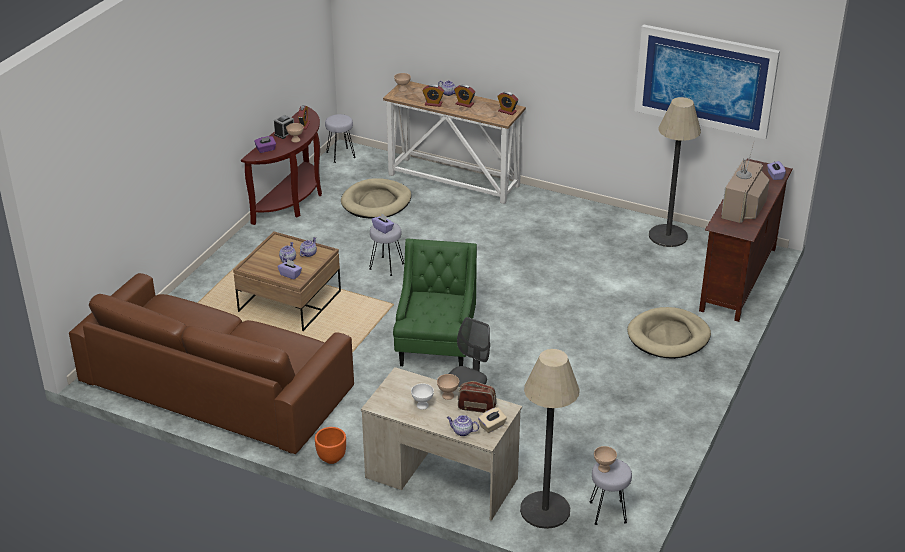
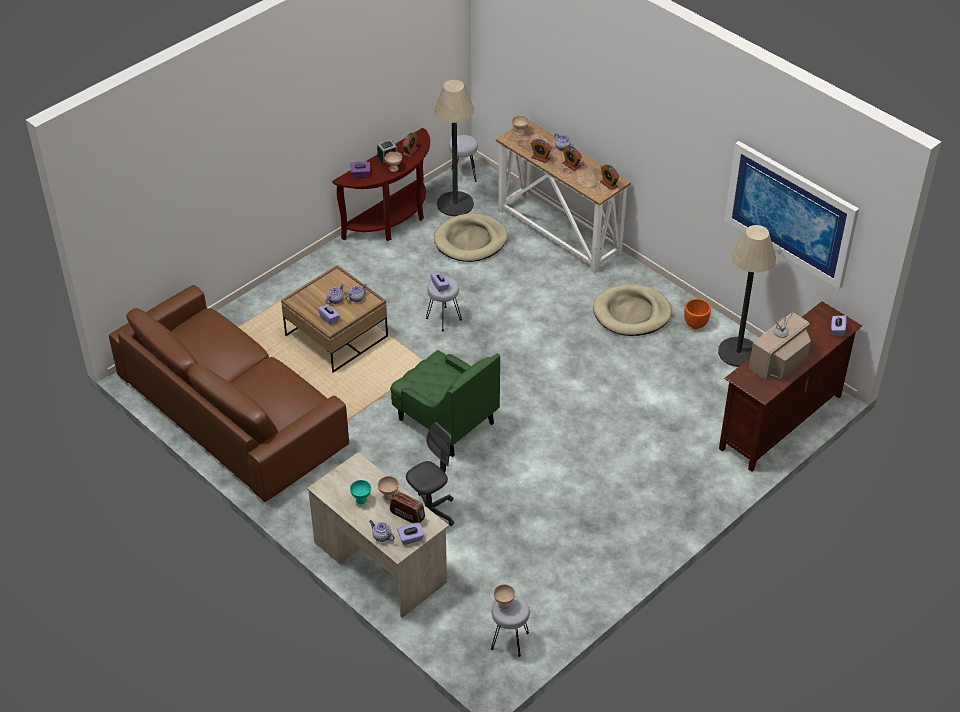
camera: 20 degrees right, 10 degrees up
(331, 458) = (295, 514): orange planter -> orange planter (695, 324)
(422, 405) = (361, 499): white bowl -> turquoise bowl
(436, 346) = (445, 421): green armchair -> green armchair turned 105 degrees clockwise
(492, 426) = (411, 538): beige tissue box -> purple tissue box
(545, 510) = (454, 621): floor lamp -> floor lamp (455, 204)
(668, 336) = (671, 470): beige dog bed -> beige dog bed (631, 313)

